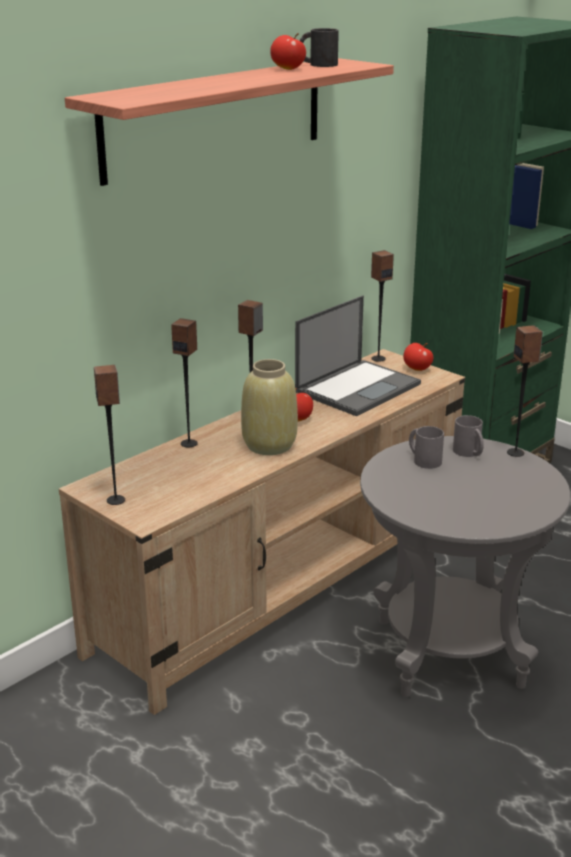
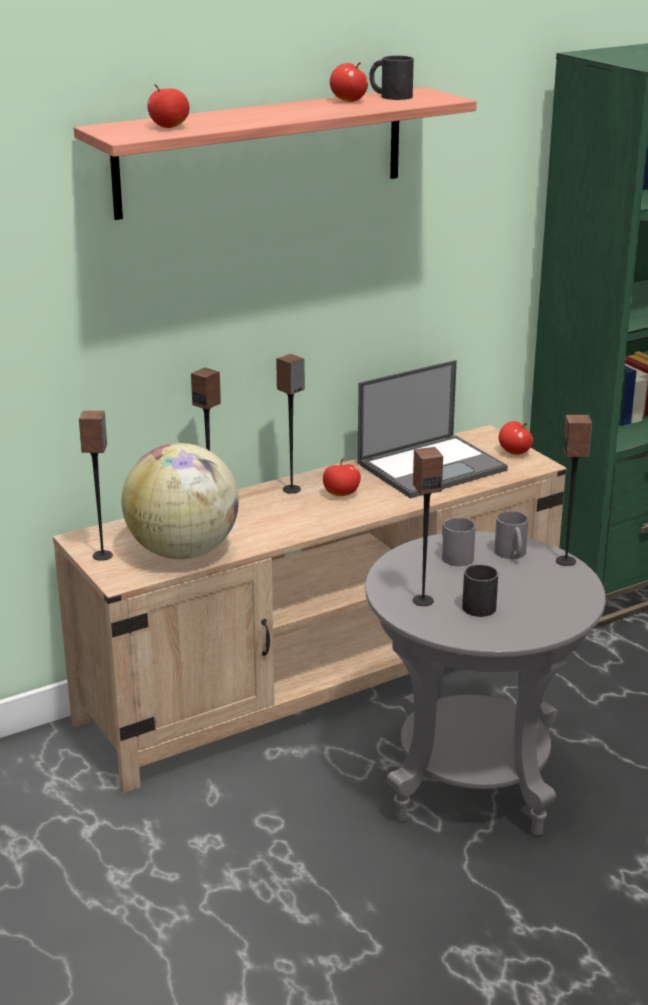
camera: 15 degrees right, 0 degrees up
(156, 93) = (169, 127): none -> apple
(188, 487) = (183, 552): none -> globe
(268, 445) = (293, 518): beige vase -> none
(378, 358) = (476, 435): speaker -> speaker (423, 600)
(468, 498) = (477, 604): none -> black mug

